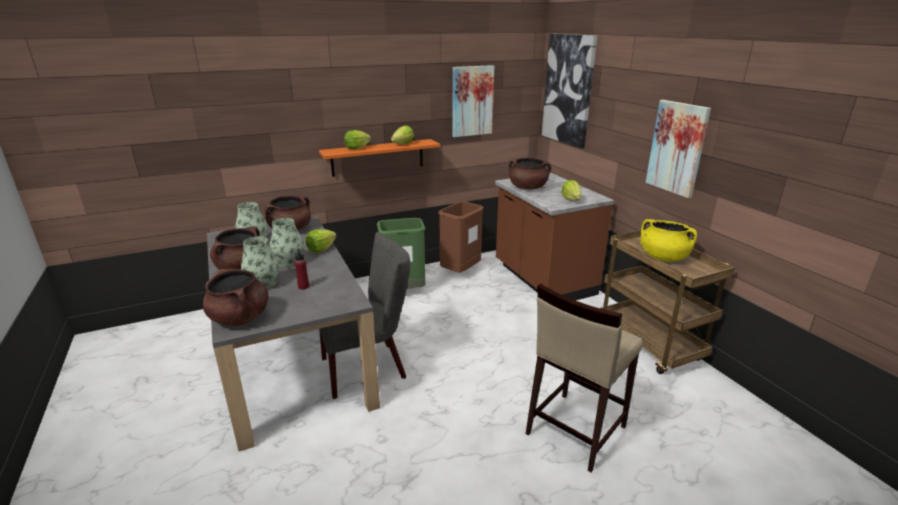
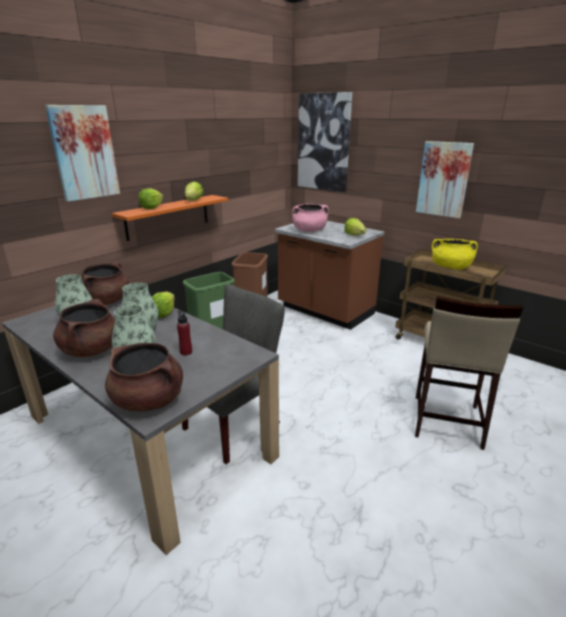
camera: 25 degrees left, 0 degrees up
(472, 101) = (242, 156): picture -> picture (84, 153)
(528, 188) = (309, 230): brown cooking pot -> pink cooking pot

